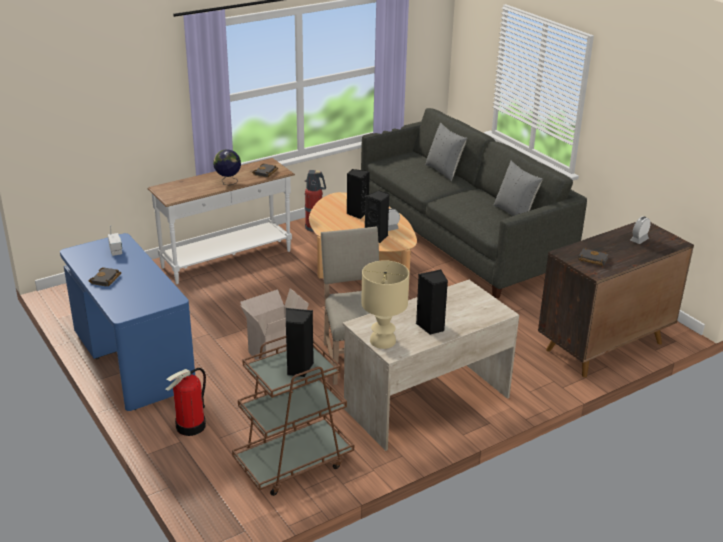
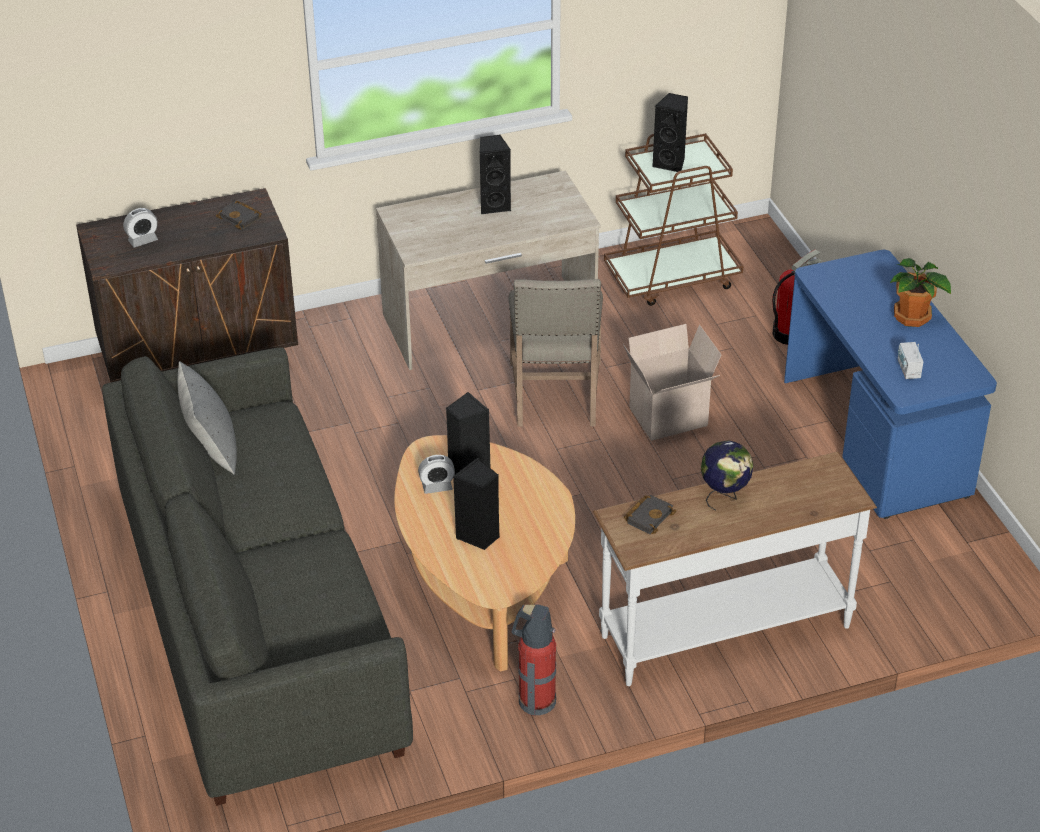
camera: 165 degrees left, 10 degrees up
(106, 280) = (912, 317): black book -> potted plant
(383, 341) = (560, 195): beige table lamp -> none
(444, 171) = (260, 592): grey pillow -> none

